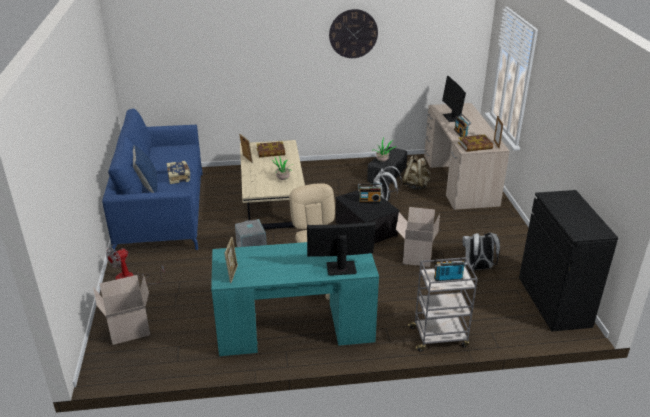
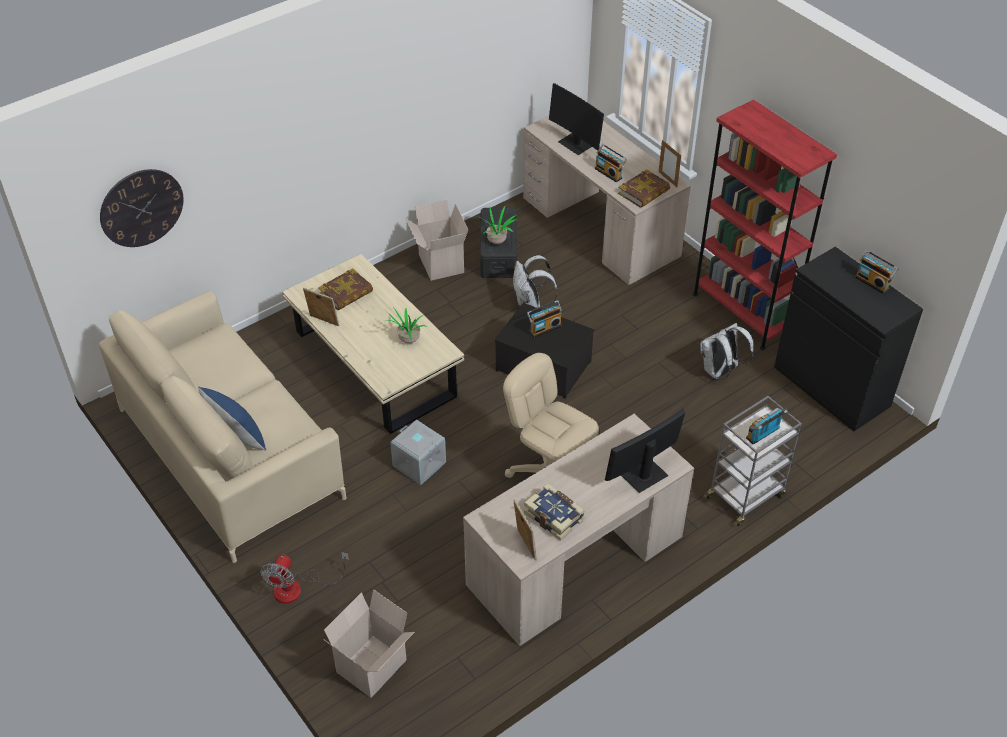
camera: 30 degrees left, 15 degrees up
(162, 211) = (229, 453): blue sofa -> beige sofa
(179, 177) = (268, 401): book -> book (554, 516)
(294, 326) = (574, 560): turquoise desk -> beige desk
(353, 33) = (413, 66): wall clock -> wall clock (141, 208)
(415, 186) = (551, 260): beige backpack -> none
(416, 255) = (636, 384): cardboard box -> cardboard box (439, 263)
(519, 244) = (742, 312): none -> red bookcase
(588, 213) = (873, 282): none -> radio

